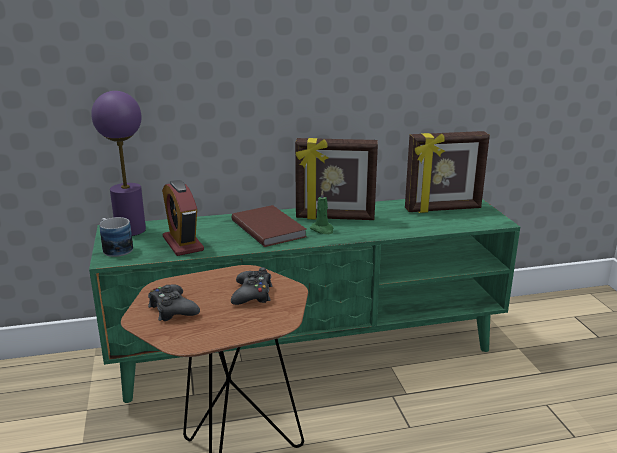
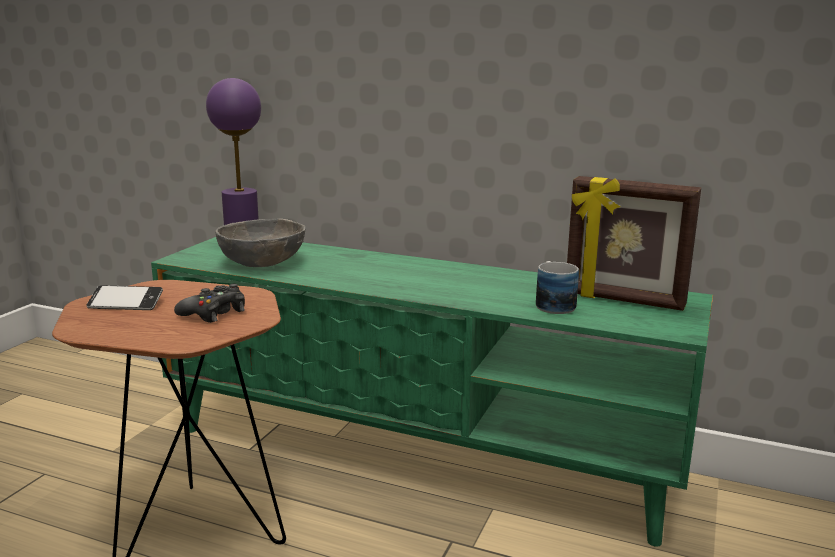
camera: 35 degrees right, 5 degrees down
(114, 248) = (201, 252): mug -> mug (552, 304)
(172, 309) = (125, 304): black game controller -> phone
(183, 244) = (262, 262): alarm clock -> grey bowl
(269, 228) = (371, 269): brown book -> none
(322, 230) = (424, 284): green candle -> none
(335, 218) = (462, 277): picture frame -> none

